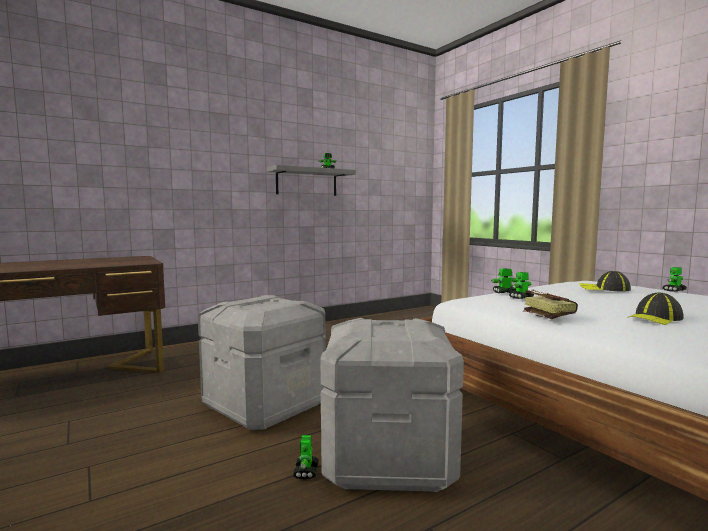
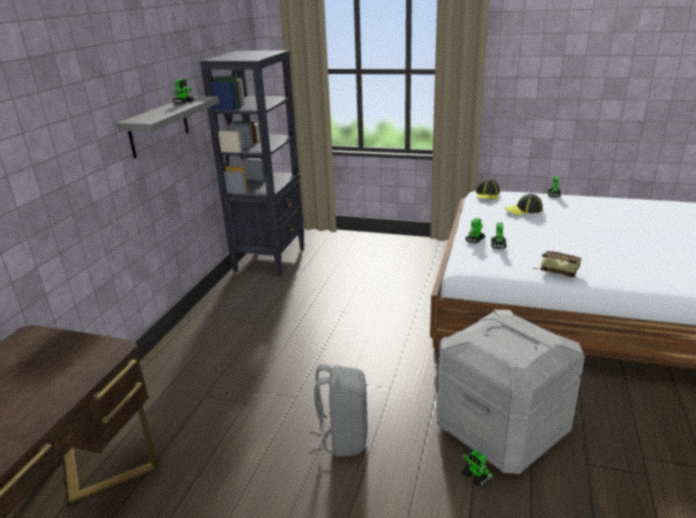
camera: 40 degrees left, 20 degrees up
(265, 404) = (343, 437): grey storage box -> grey backpack
(394, 317) = (270, 259): none -> black bookcase
(655, 318) = (604, 247): cap -> cap (487, 194)

